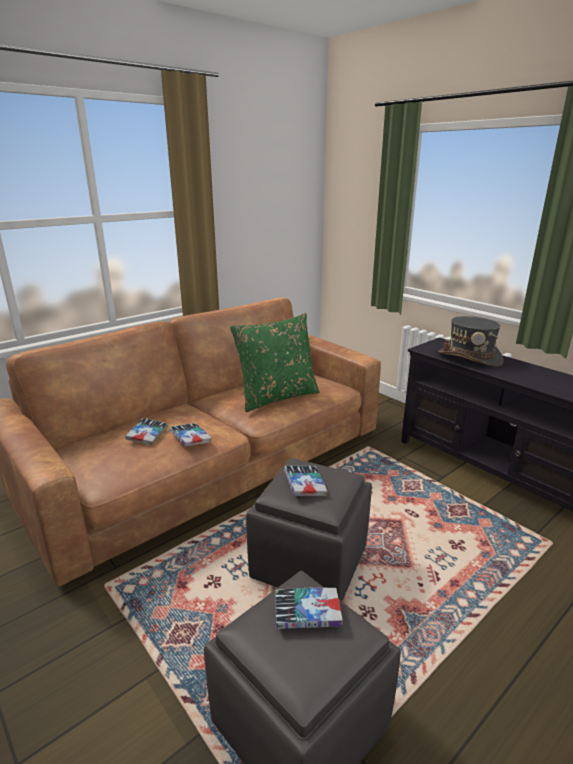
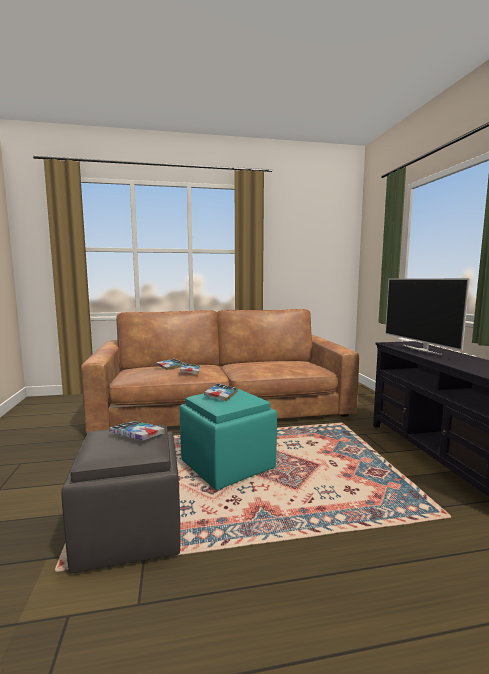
camera: 30 degrees right, 15 degrees down
(277, 396) = (268, 365): green pillow -> none
(309, 561) = (227, 465): grey ottoman -> turquoise ottoman
(470, 357) = (421, 349): grey hat -> television

